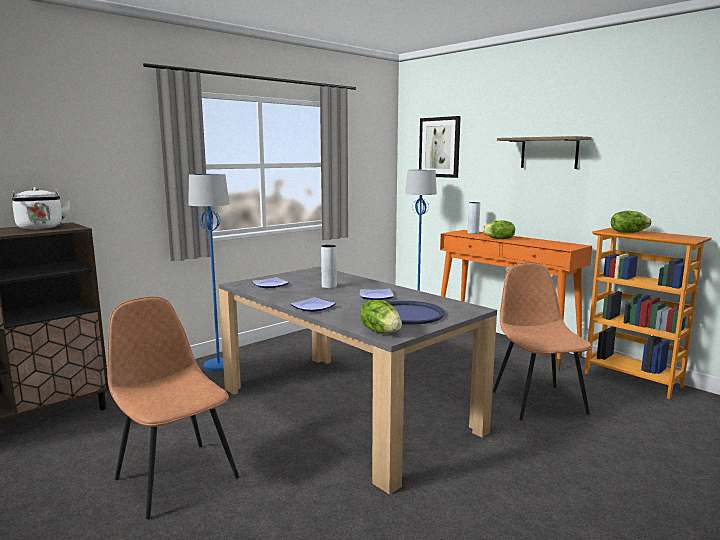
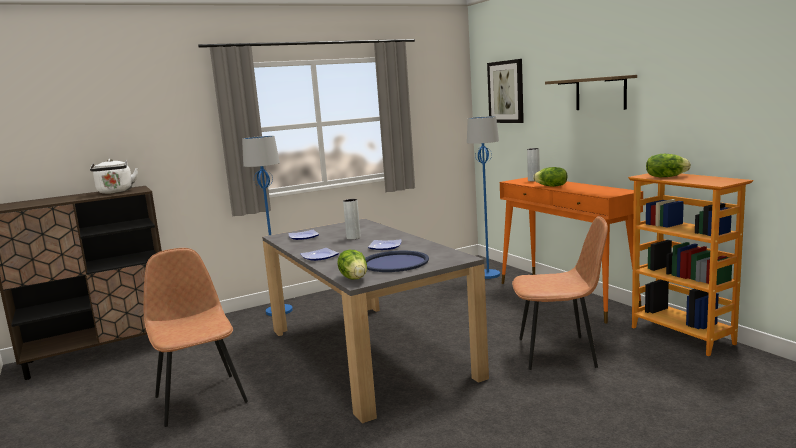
camera: 15 degrees right, 0 degrees up
(537, 401) = (559, 352): brown chair -> brown chair turned 90 degrees clockwise

